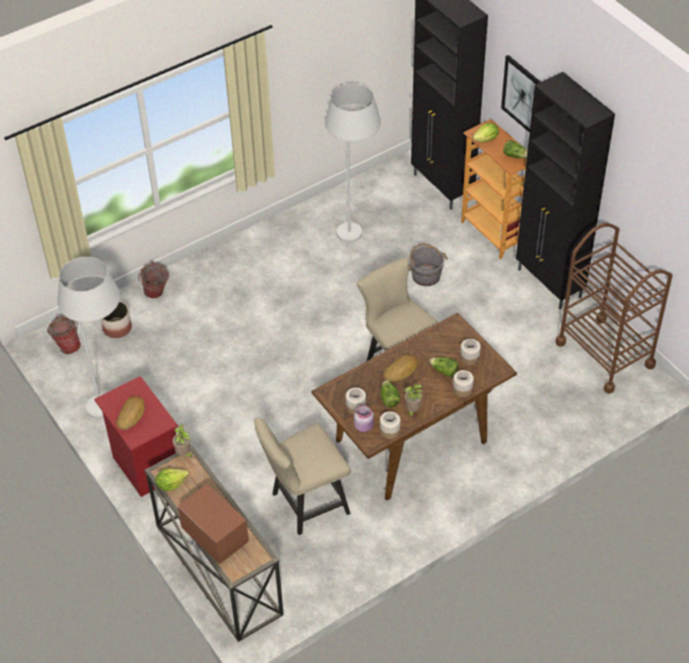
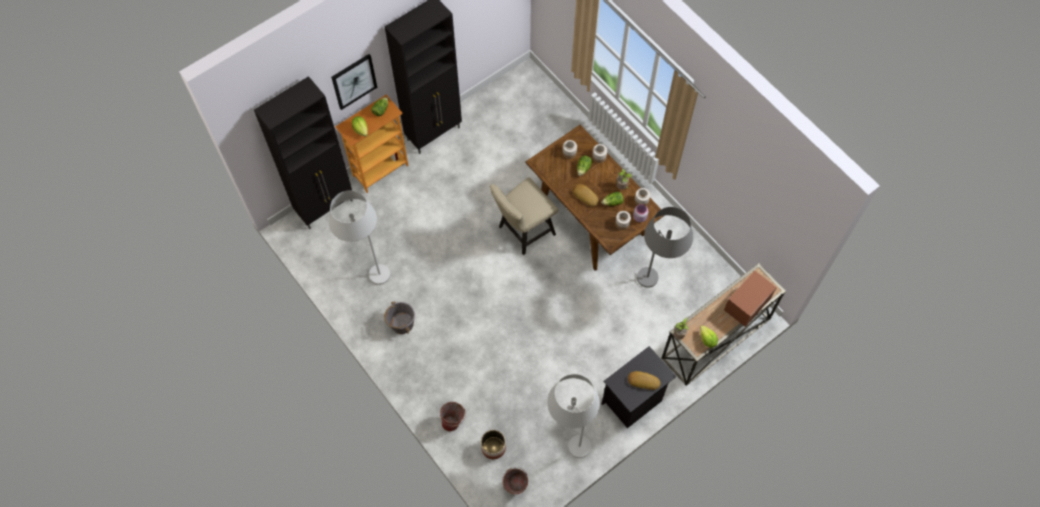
camera: 95 degrees left, 15 degrees up
(146, 466) = (633, 402): red nightstand -> black nightstand
(305, 505) = (654, 286): beige chair -> grey floor lamp
(426, 275) = (427, 216): grey bucket -> grey bucket (401, 323)
(605, 354) = (502, 101): brown cart -> none

